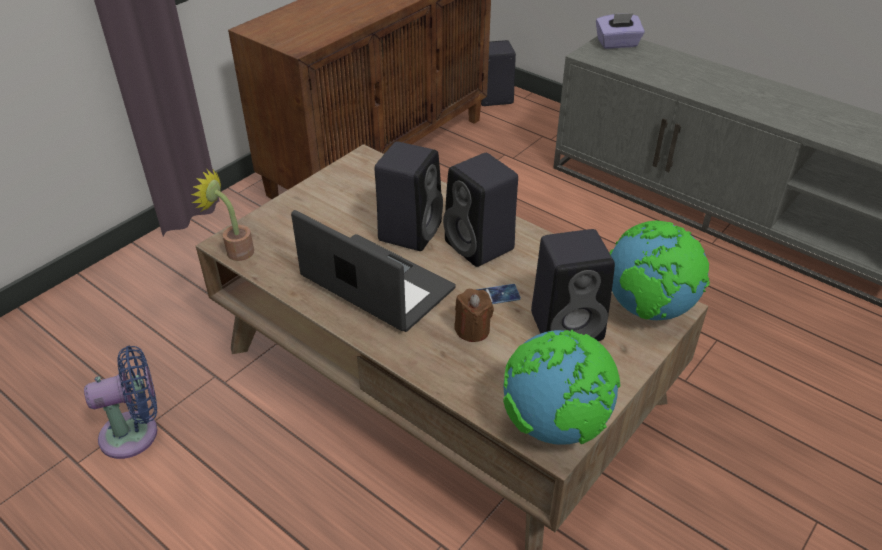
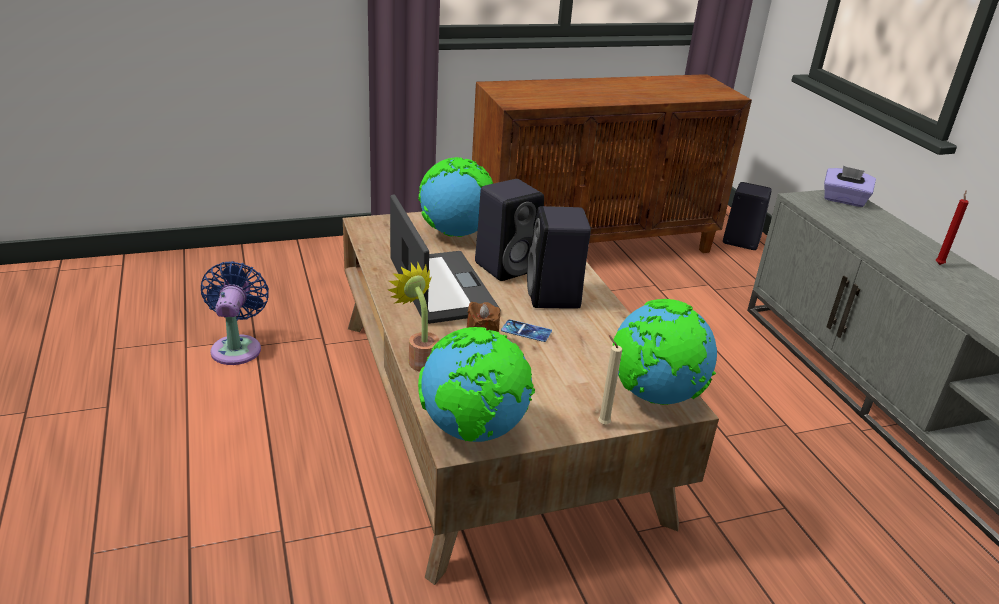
camera: 30 degrees right, 10 degrees down
(135, 433) = (237, 347): blue fan -> blue fan turned 105 degrees counterclockwise
(235, 250) = (365, 230): potted plant -> potted plant (420, 359)
(326, 214) = (455, 233): none -> globe
(569, 325) = (566, 375): black speaker -> none
(638, 358) = (602, 423): none -> beige candle
(733, 83) = (939, 264): none -> red candle

